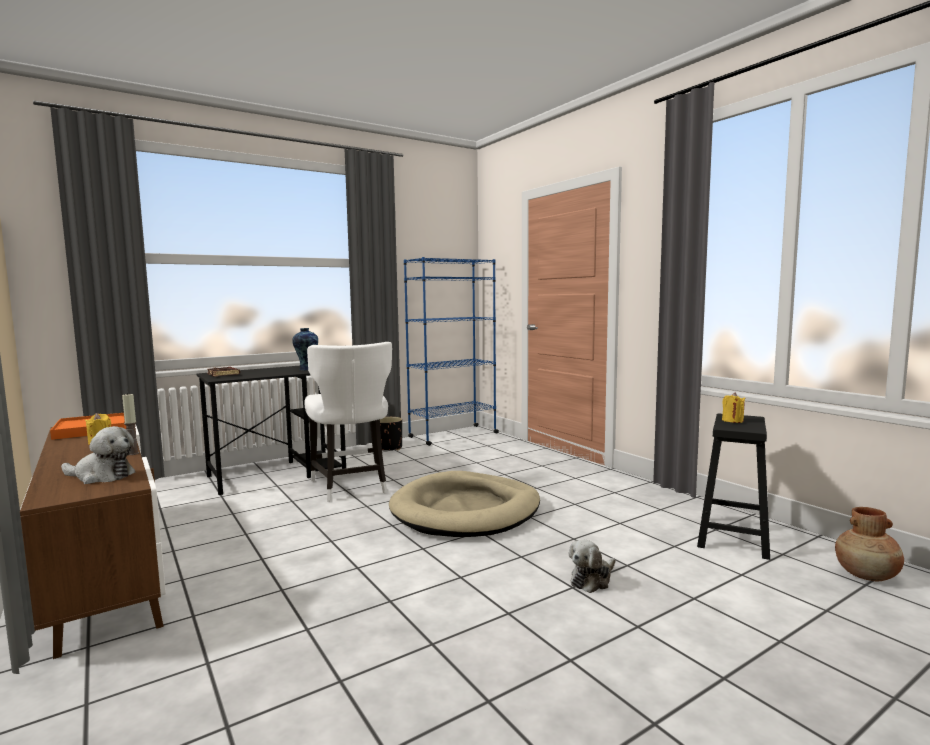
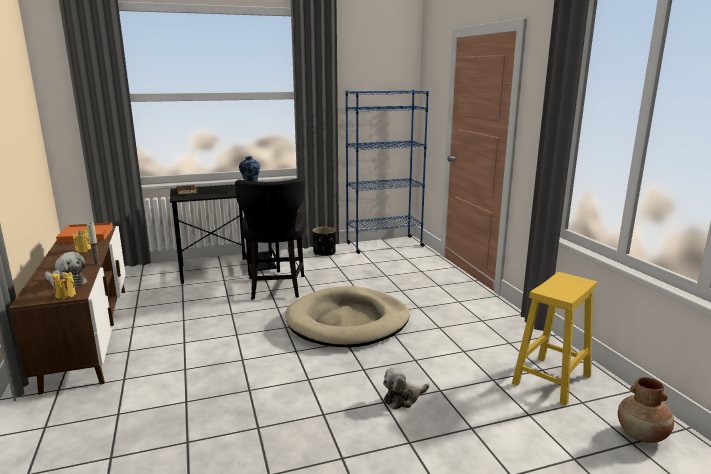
camera: 15 degrees right, 10 degrees up
(351, 486) = (275, 288): white chair -> black chair
(732, 421) = (560, 283): yellow candle -> yellow candle (65, 295)
(733, 538) = (551, 380): black stool -> yellow stool

